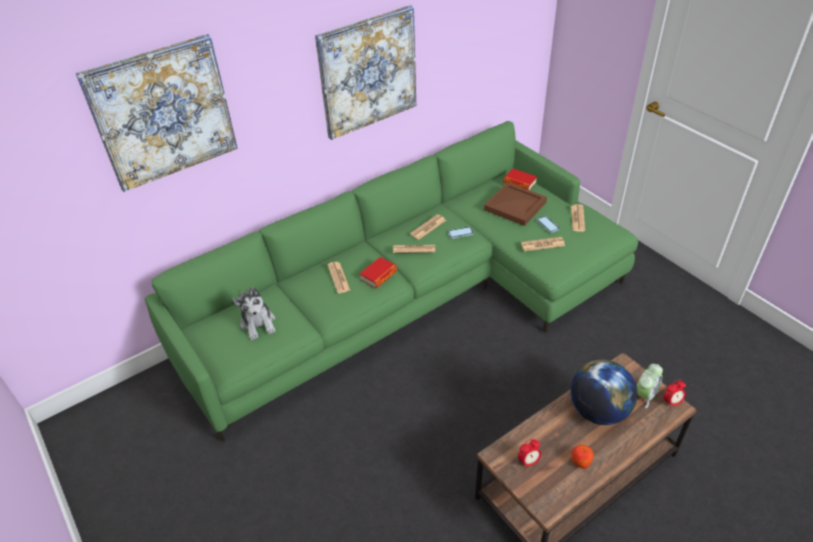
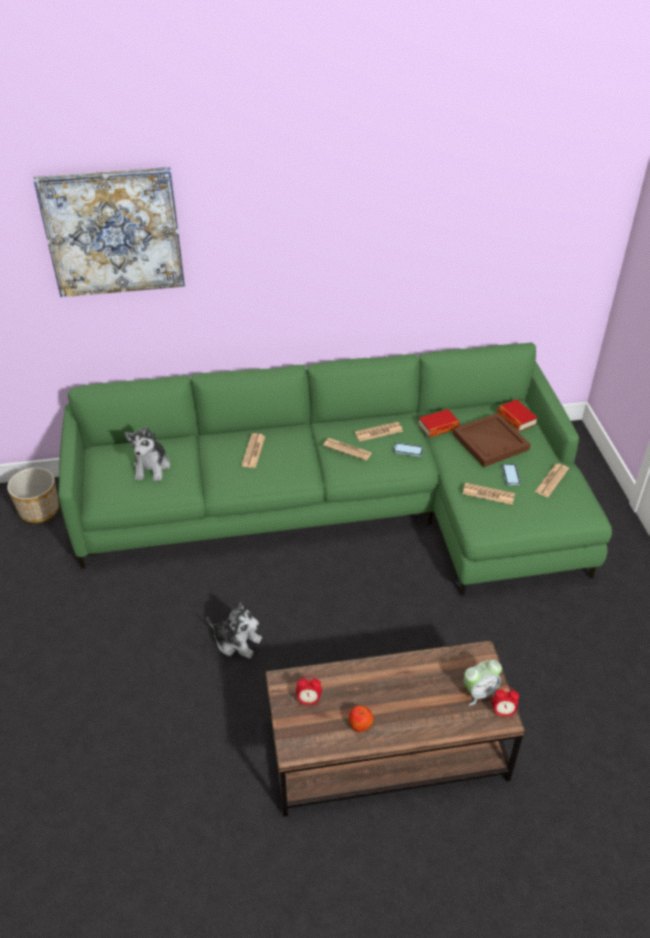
camera: 25 degrees right, 0 degrees up
(145, 406) = (39, 510): none -> planter
(368, 72) = (352, 244): picture -> none
(378, 275) = (293, 463): book -> book (438, 427)
(401, 444) = (237, 641): none -> plush toy
(598, 411) = (416, 685): globe -> none

